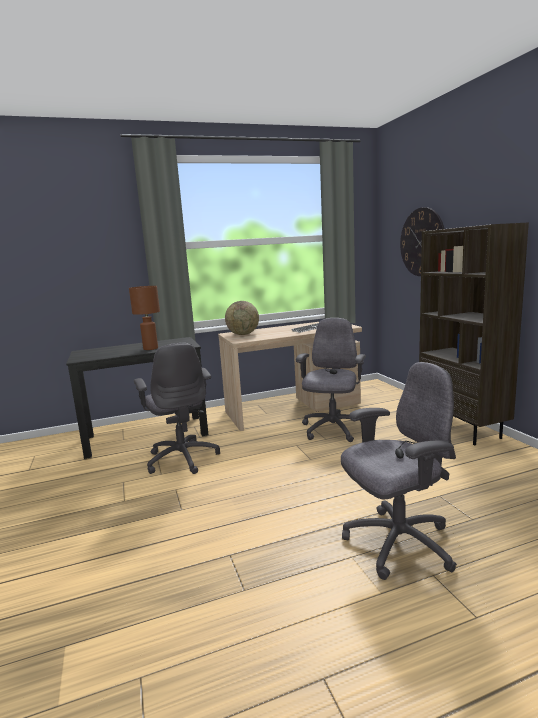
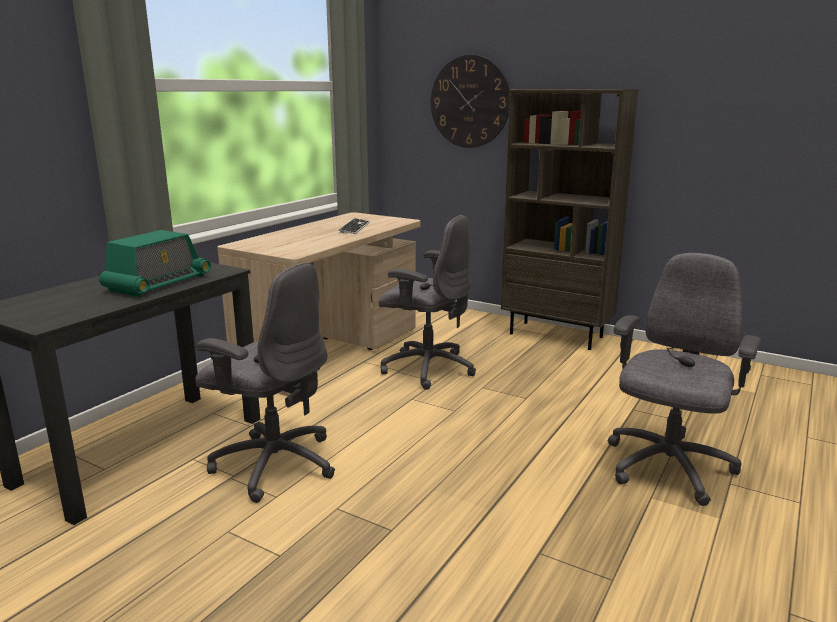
camera: 40 degrees left, 5 degrees up
(151, 348) = (158, 283): brown table lamp -> radio
(243, 334) = (270, 244): globe -> none
(332, 430) = (427, 368): grey office chair -> grey office chair turned 135 degrees clockwise

